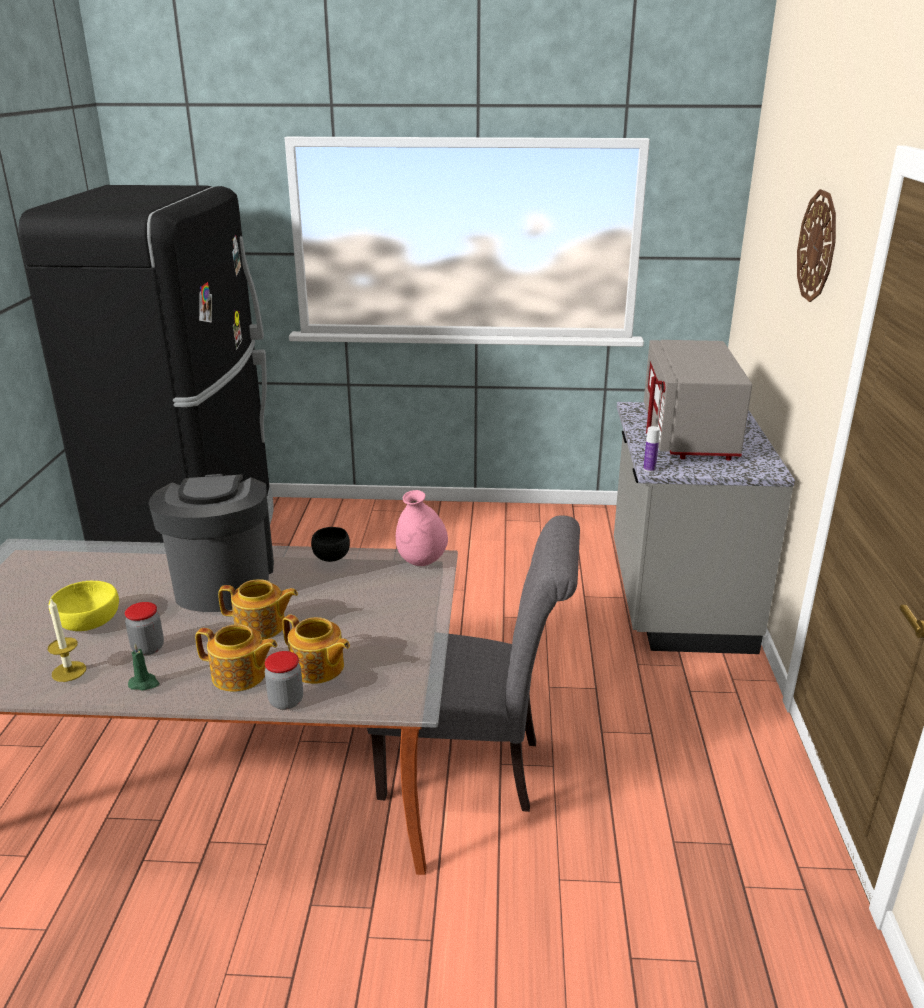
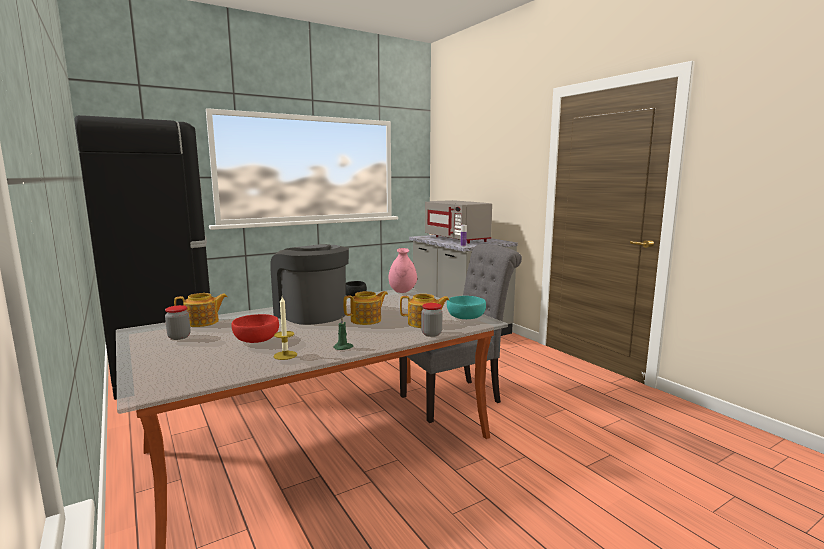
camera: 35 degrees left, 15 degrees down
(87, 622) = (256, 340): yellow bowl -> red bowl
(148, 648) = (318, 338): jar -> jar (179, 337)
(240, 675) = (390, 333): teapot -> teapot (203, 322)
(399, 677) = (466, 317): none -> turquoise bowl
(817, 246) = (502, 145): wall clock -> none

